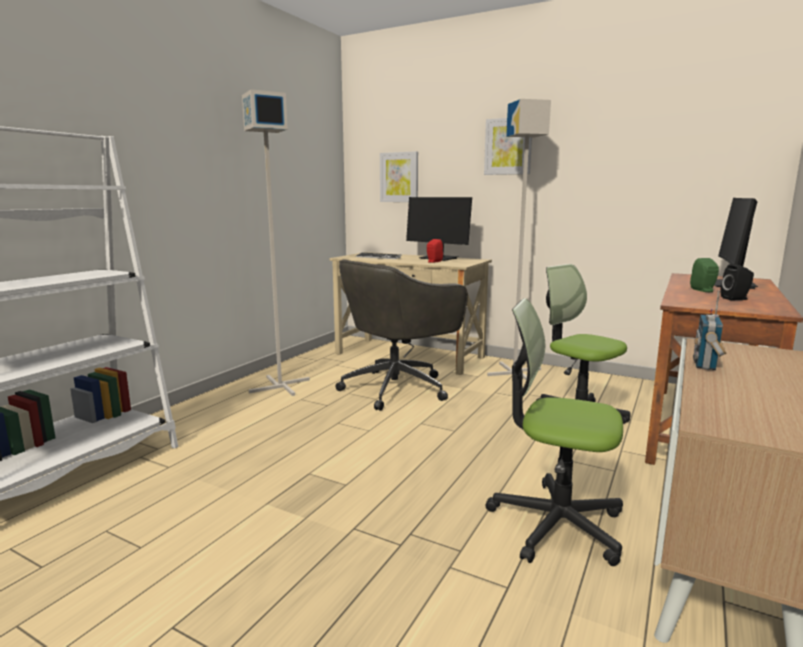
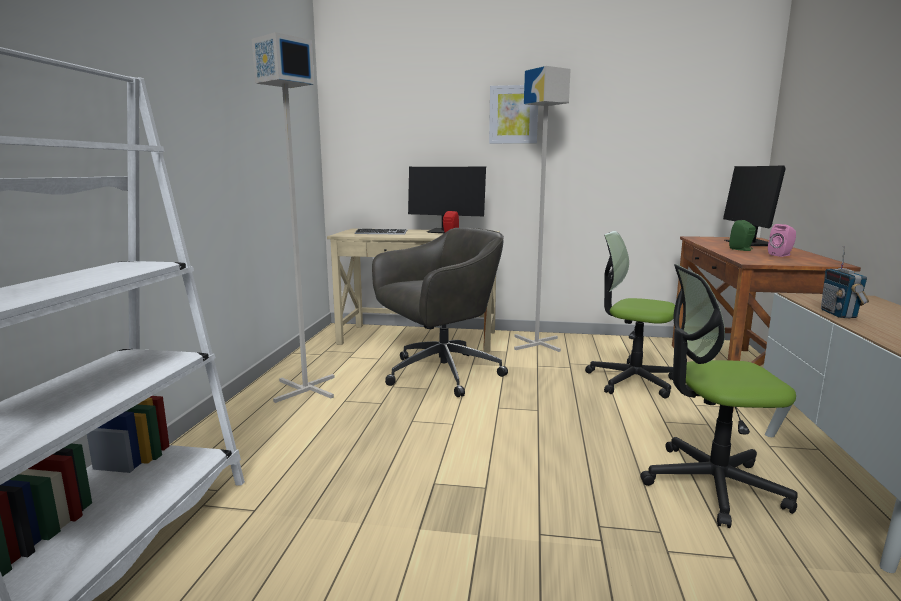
camera: 20 degrees left, 0 degrees up
(398, 388) = (439, 374): grey office chair -> grey office chair turned 150 degrees counterclockwise
(399, 177) = (390, 145): picture -> none
(736, 299) = (781, 255): black speaker -> pink speaker

